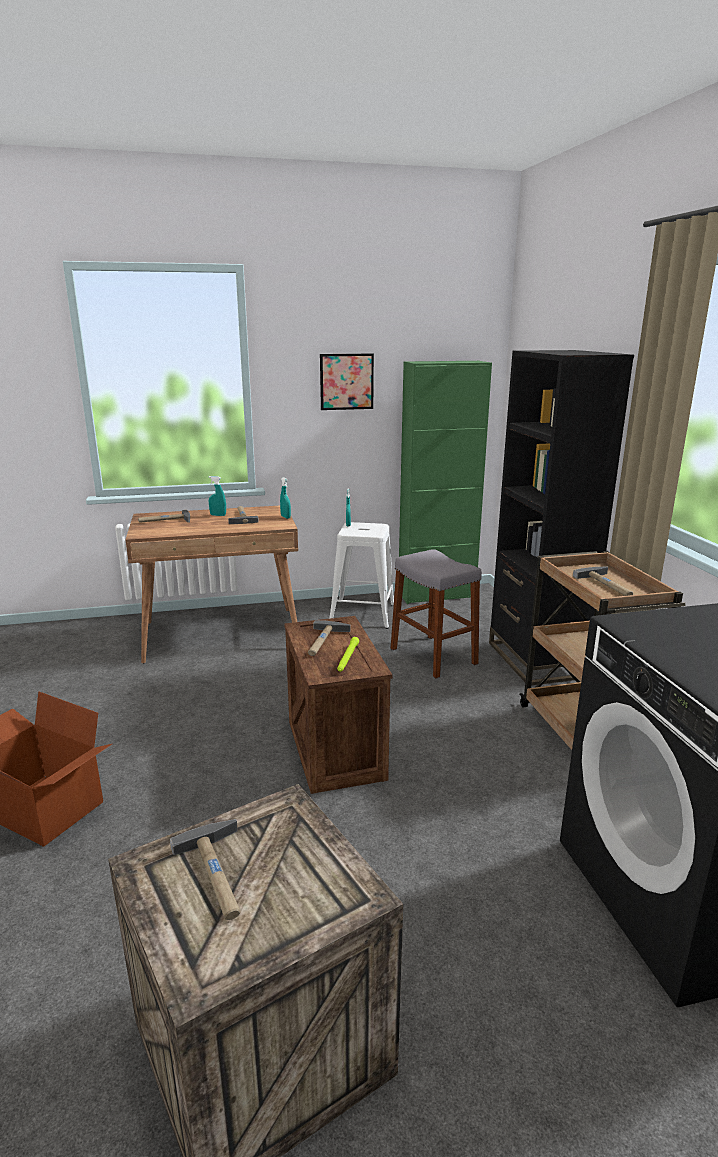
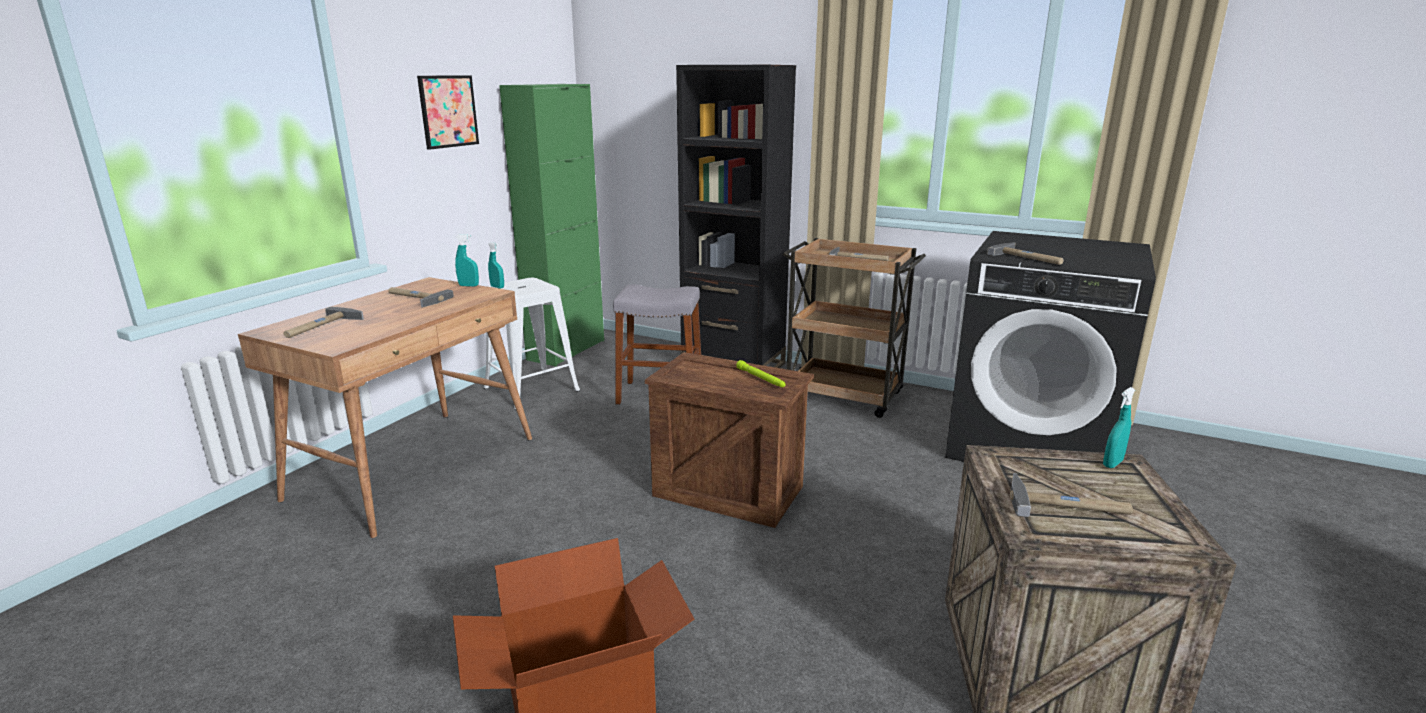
camera: 50 degrees left, 0 degrees up
(218, 515) = (378, 304): turquoise spray bottle -> turquoise spray bottle (1112, 463)
(324, 641) = (713, 376): hammer -> hammer (1028, 258)

